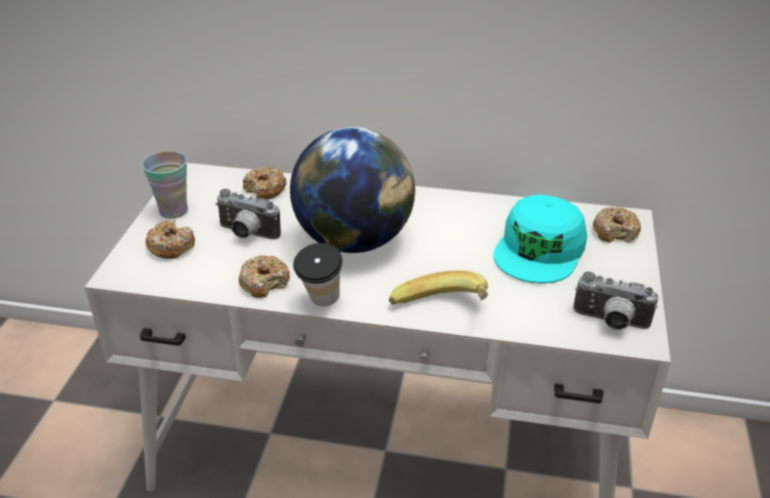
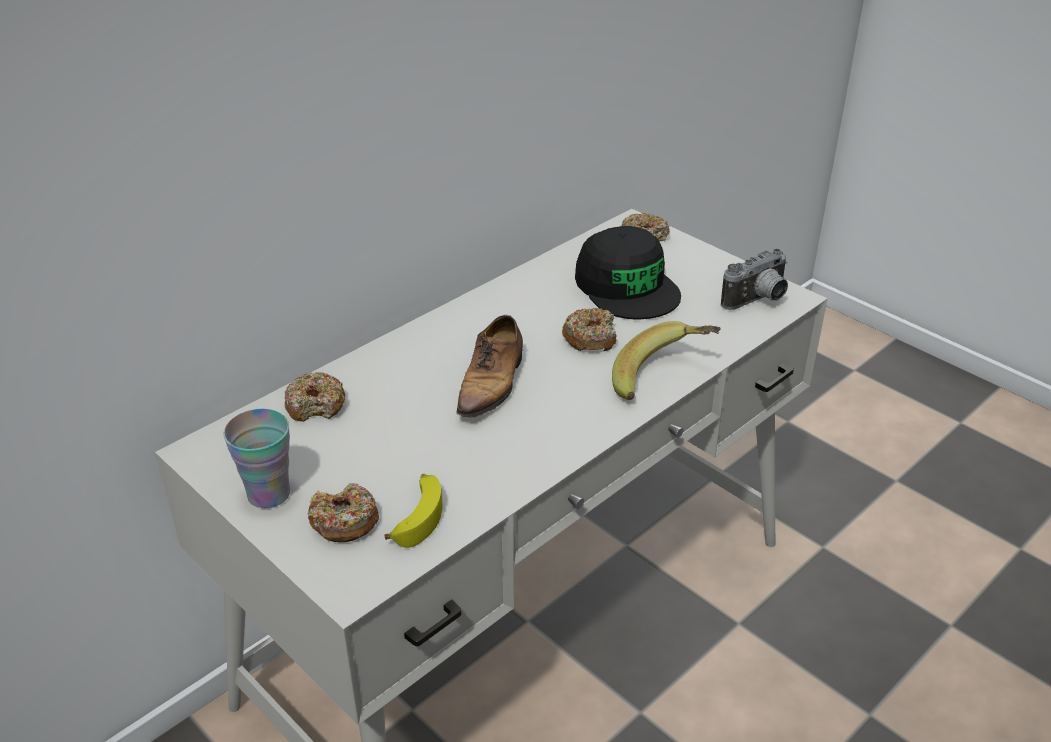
camera: 55 degrees left, 0 degrees up
(197, 270) = (417, 516): none -> banana
(246, 234) = (390, 453): camera -> none
(264, 282) = (497, 473): donut -> donut (590, 338)
(321, 303) = (574, 447): cup -> none
(354, 241) = (492, 383): globe -> shoe
(540, 250) = (627, 286): turquoise cap -> black cap

